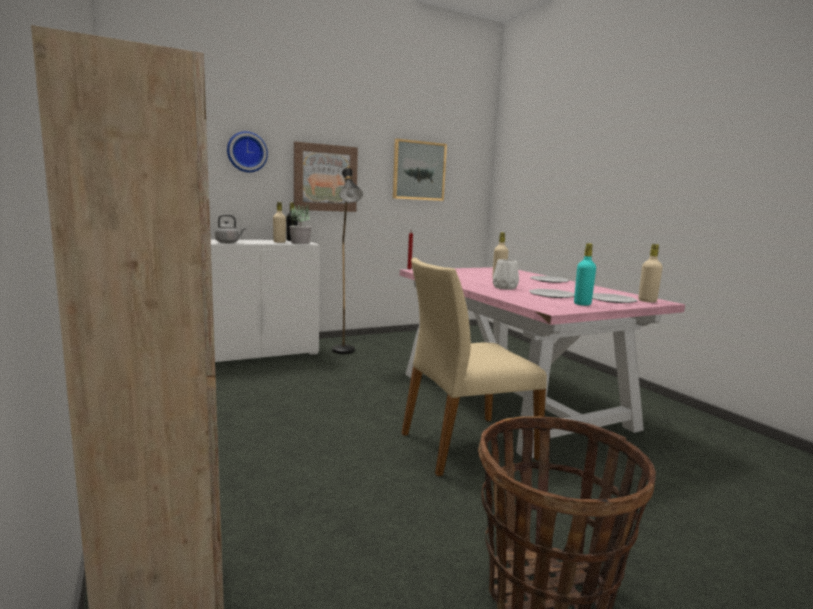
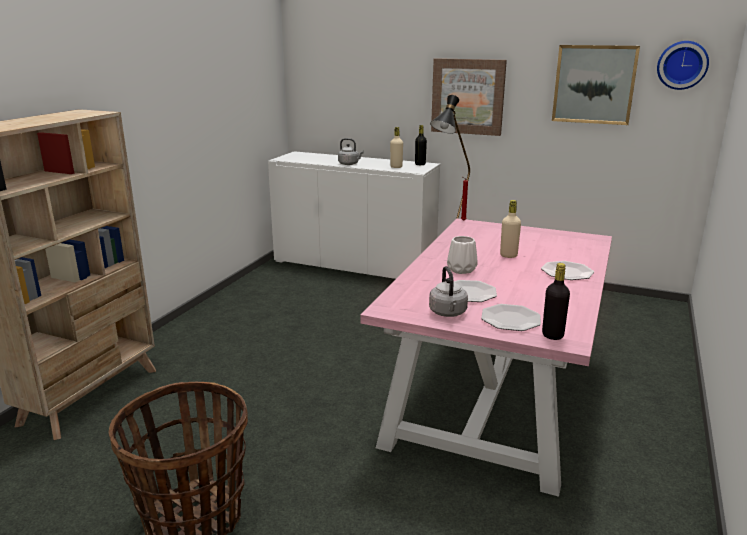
camera: 50 degrees right, 10 degrees up
(247, 152) = (389, 72): wall clock -> wall clock (682, 65)
(300, 243) = (412, 170): potted plant -> none
(465, 445) = (358, 412): beige chair -> none
(582, 304) = (448, 313): turquoise bottle -> grey kettle
(647, 301) = (552, 335): beige bottle -> black bottle

